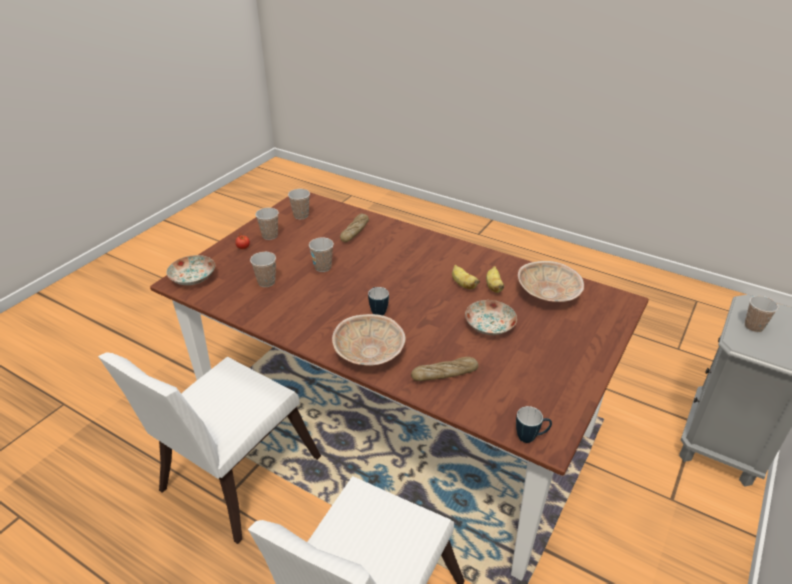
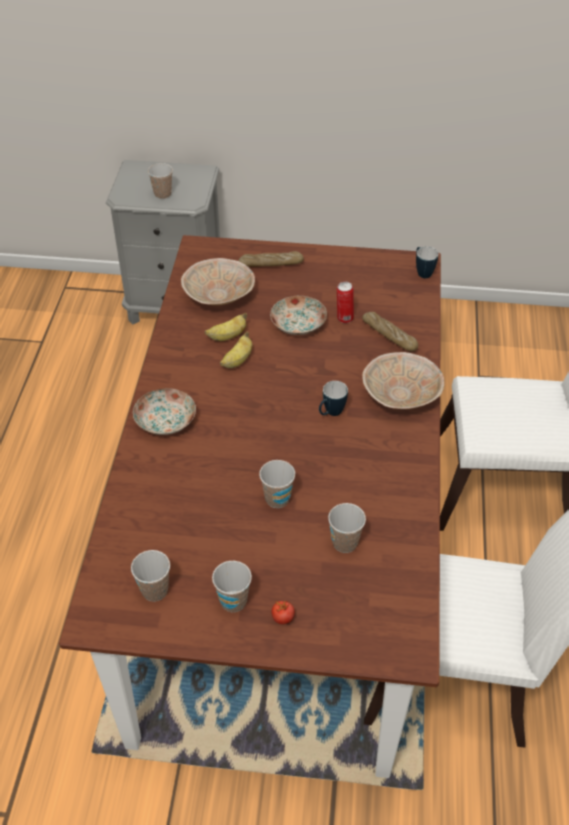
camera: 115 degrees left, 10 degrees up
(193, 278) = (389, 635): plate -> plate (166, 420)
(354, 232) = (171, 502): bread -> bread (270, 264)
(483, 354) = (344, 318): none -> can

